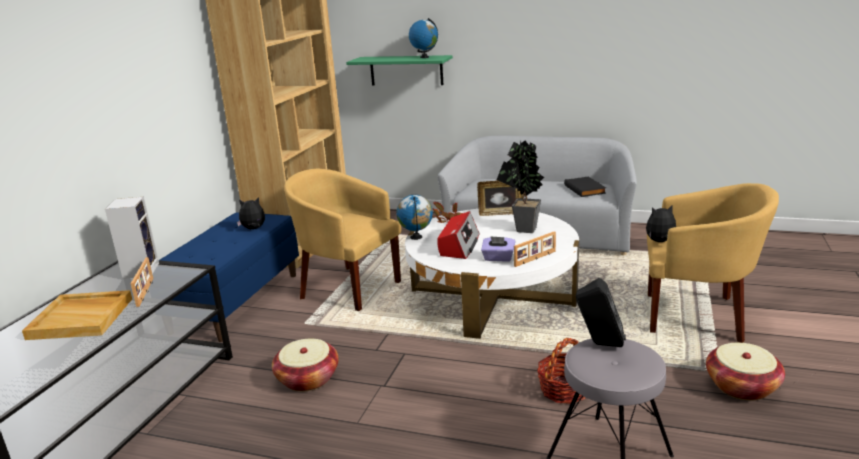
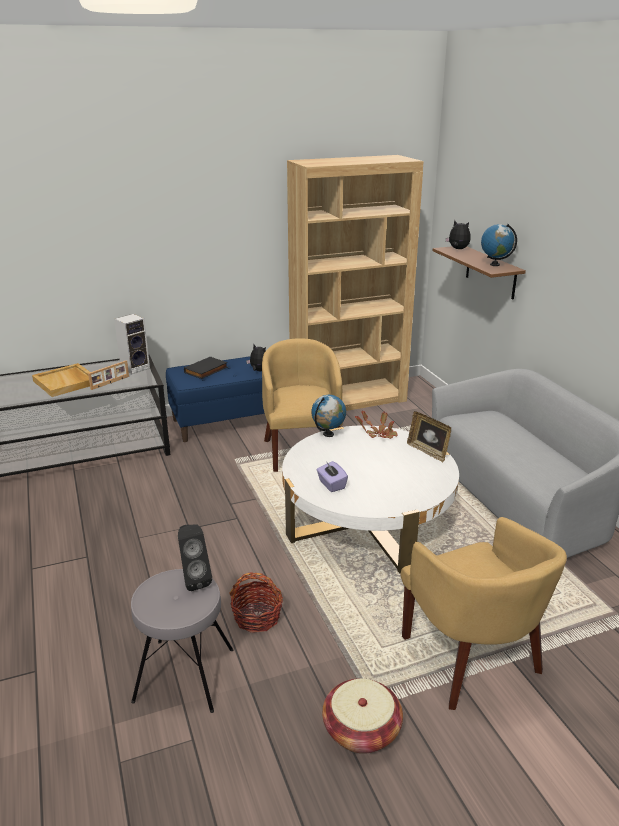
camera: 50 degrees right, 5 degrees up
(308, 379) = (170, 494): basket -> none
(406, 70) = (490, 272): green shelf -> brown shelf
(459, 245) = (335, 458): radio -> none
(523, 230) = (404, 476): potted plant -> none
(535, 259) = (351, 503): picture frame -> none
(585, 189) = (555, 474): black book -> black book (206, 370)
(660, 242) = (448, 556): plush toy -> plush toy (457, 249)

